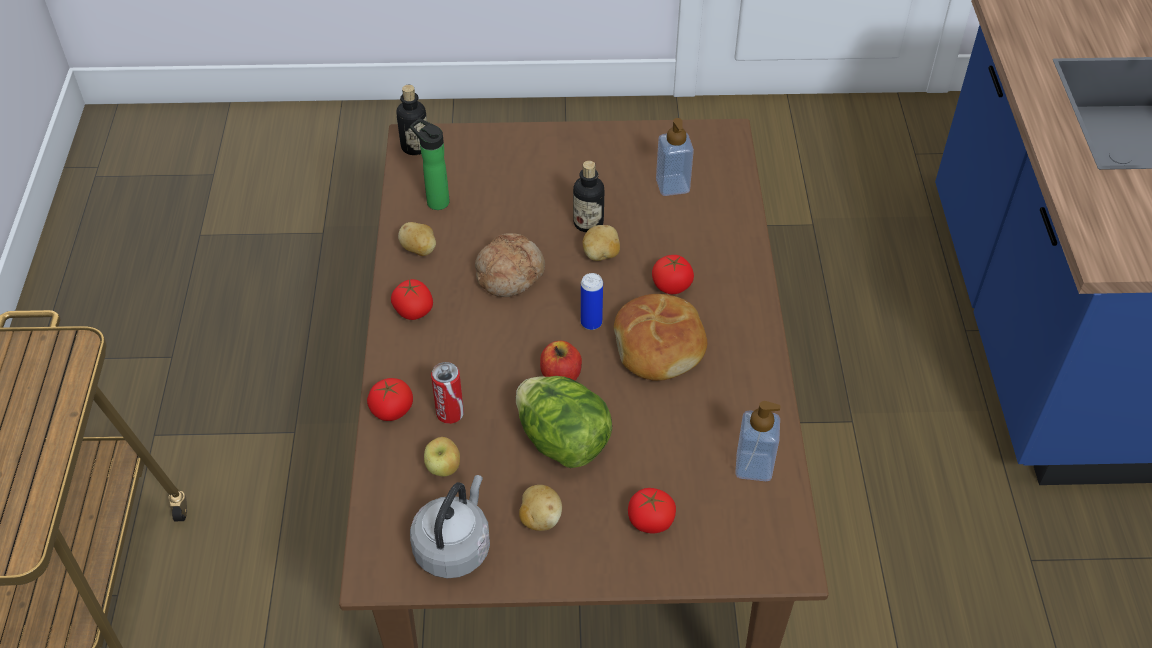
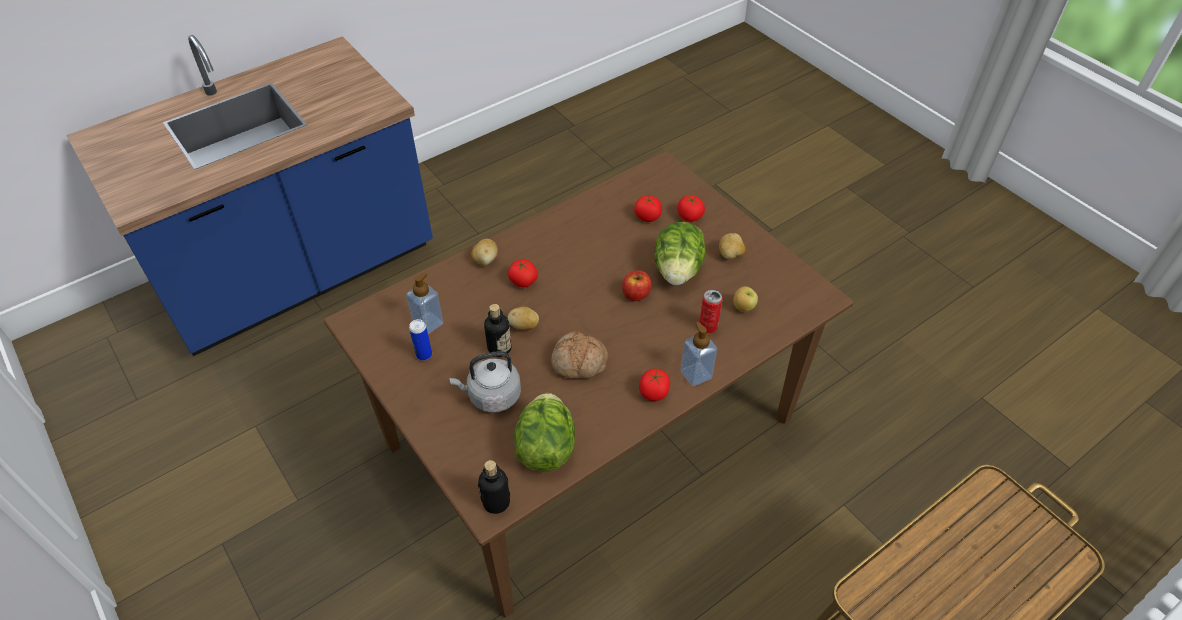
camera: 125 degrees left, 0 degrees up
(392, 410) = (732, 354): tomato -> tomato (647, 217)
(419, 250) = (600, 425): potato -> potato (485, 260)
(435, 201) = (545, 448): bottle -> lettuce
(454, 546) = (779, 277): grey kettle -> grey kettle (491, 396)
(591, 323) = (584, 302): can -> can (424, 355)
(660, 346) = (575, 264): bread -> none
(753, 466) = (622, 197): soap dispenser -> soap dispenser (696, 374)

